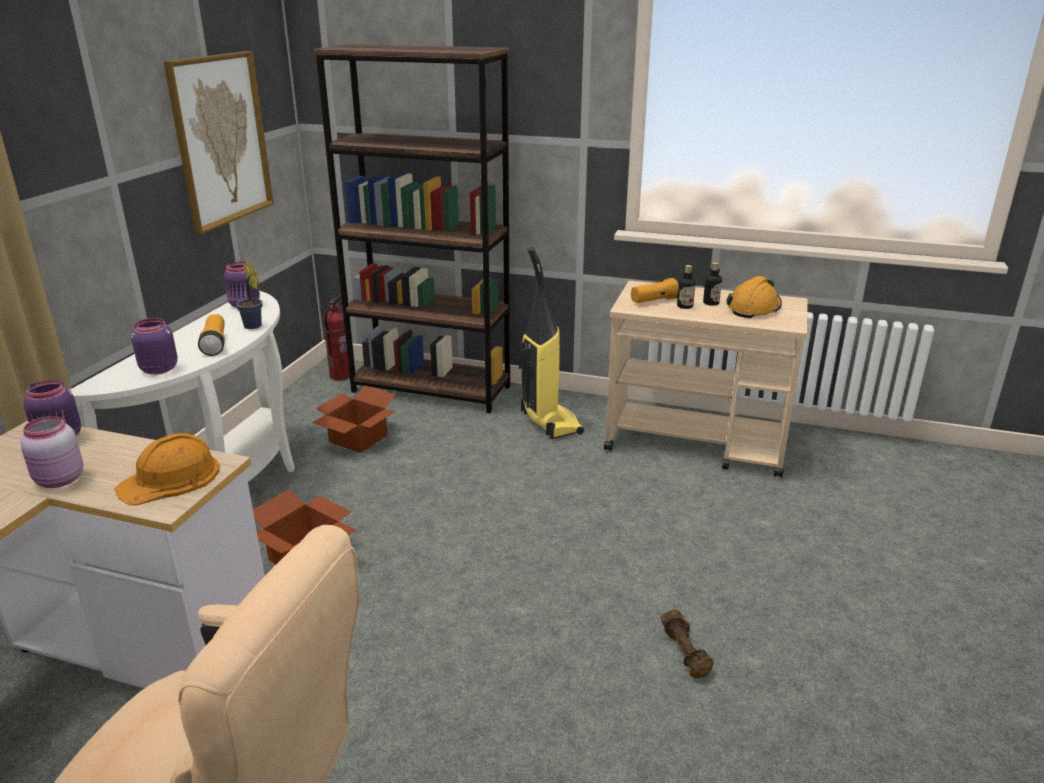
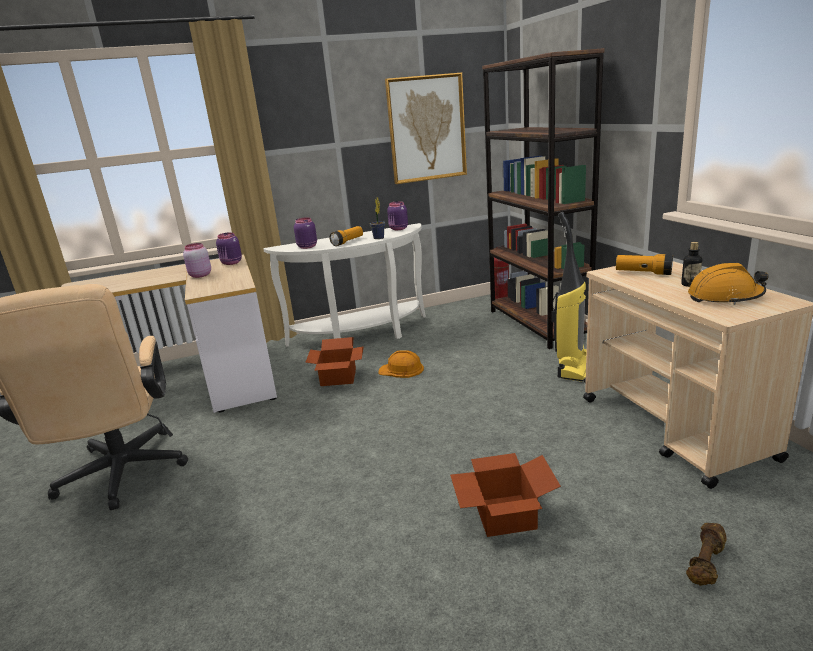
camera: 55 degrees right, 5 degrees down
(170, 478) = (220, 285): orange hard hat -> orange hard hat (401, 369)
(356, 439) = (451, 335): cardboard box -> cardboard box (503, 515)
(684, 306) = (658, 281): bottle -> none
(685, 653) = (407, 536): brown dumbbell -> brown dumbbell (706, 563)

